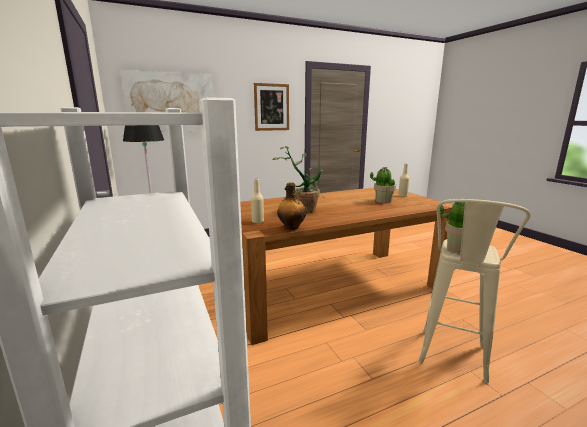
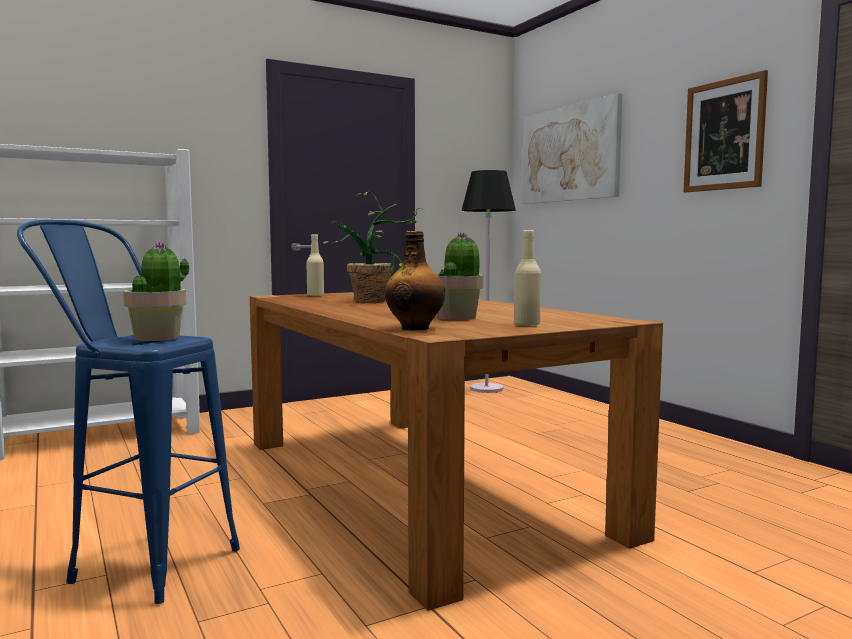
camera: 85 degrees right, 10 degrees down
(291, 227) = (284, 300): bottle -> bottle (415, 328)
(452, 362) = (138, 561): beige stool -> blue stool

